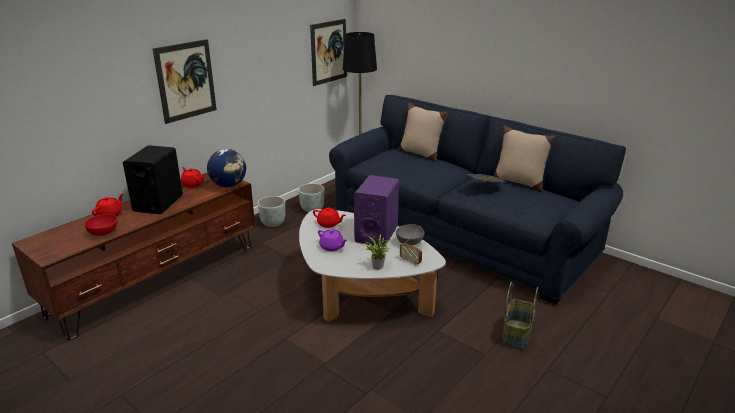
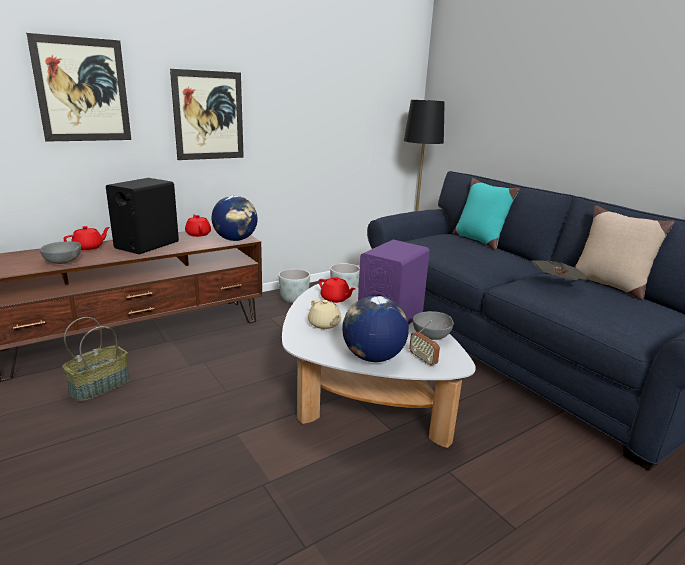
camera: 15 degrees right, 5 degrees down
(104, 233) = (64, 262): red bowl -> grey bowl
(329, 52) = (391, 120): picture -> picture (82, 90)
(332, 247) = (324, 324): purple teapot -> beige teapot
(377, 266) = (372, 357): potted plant -> globe
(420, 153) = (478, 240): beige pillow -> turquoise pillow
(516, 334) = (574, 506): basket -> basket (100, 386)

